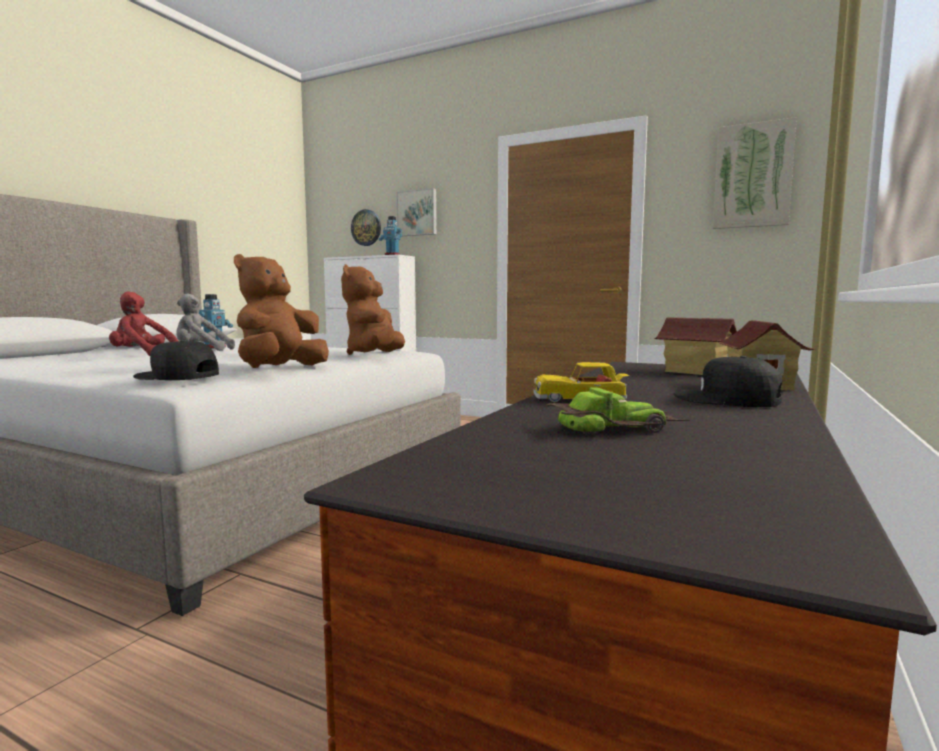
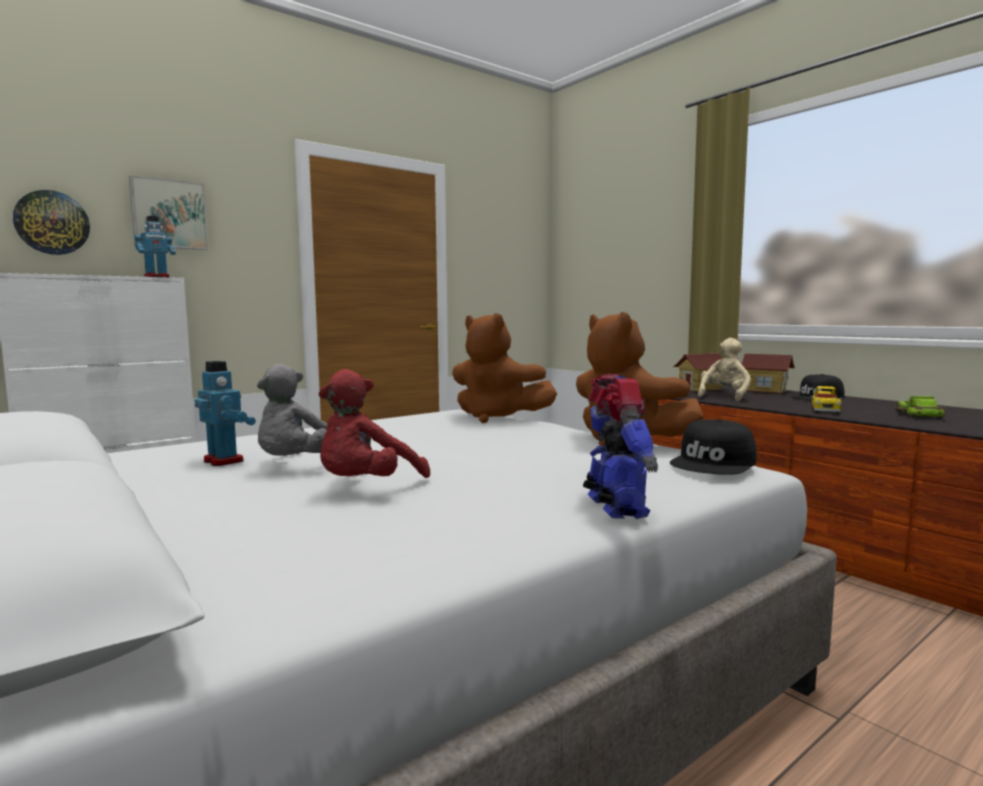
camera: 65 degrees left, 0 degrees up
(75, 373) = (615, 508): none -> toy robot
(633, 377) = (724, 396): none -> beige plush toy
(753, 176) = (514, 236): picture -> none

